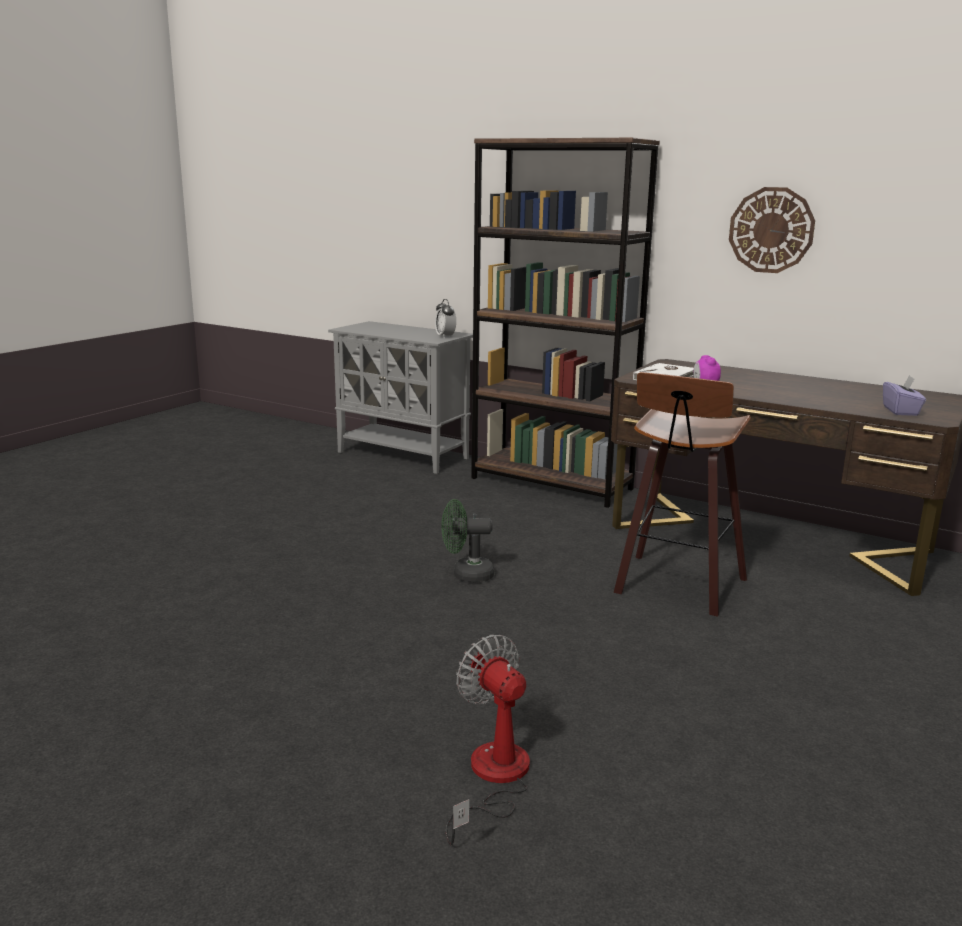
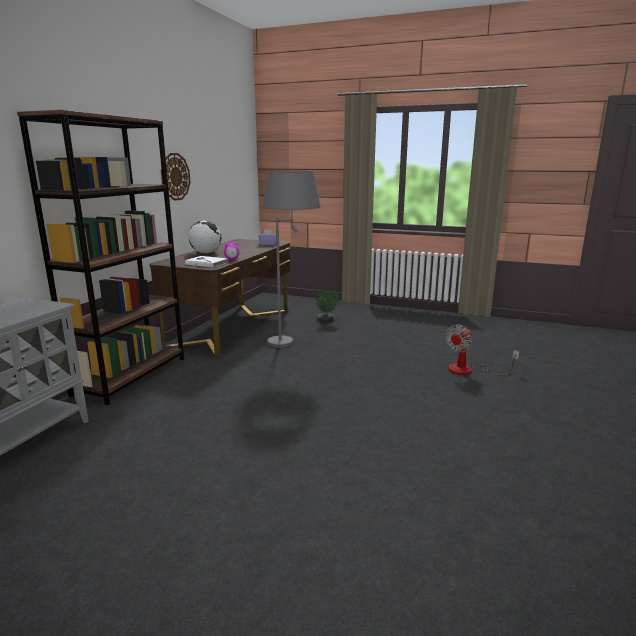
camera: 100 degrees left, 0 degrees up
(445, 337) = (39, 303): alarm clock -> none
(466, 574) = (297, 390): green fan -> green fan (326, 320)
(677, 587) = (293, 344): stool -> grey floor lamp
(765, 378) = (206, 253): none -> globe

